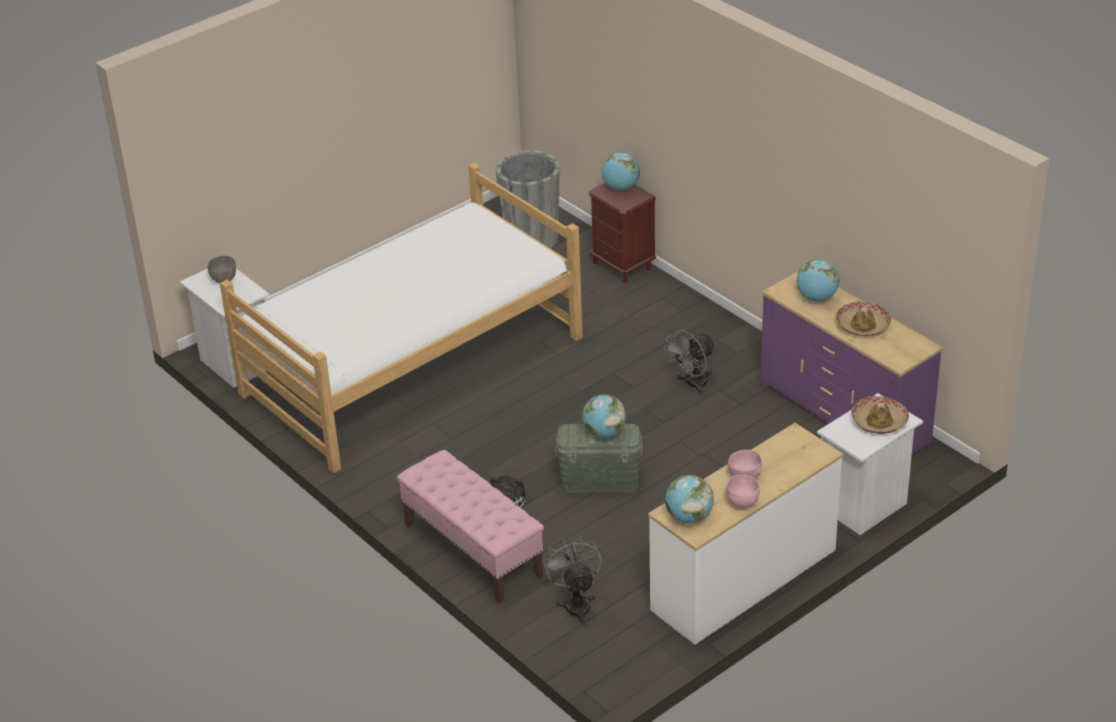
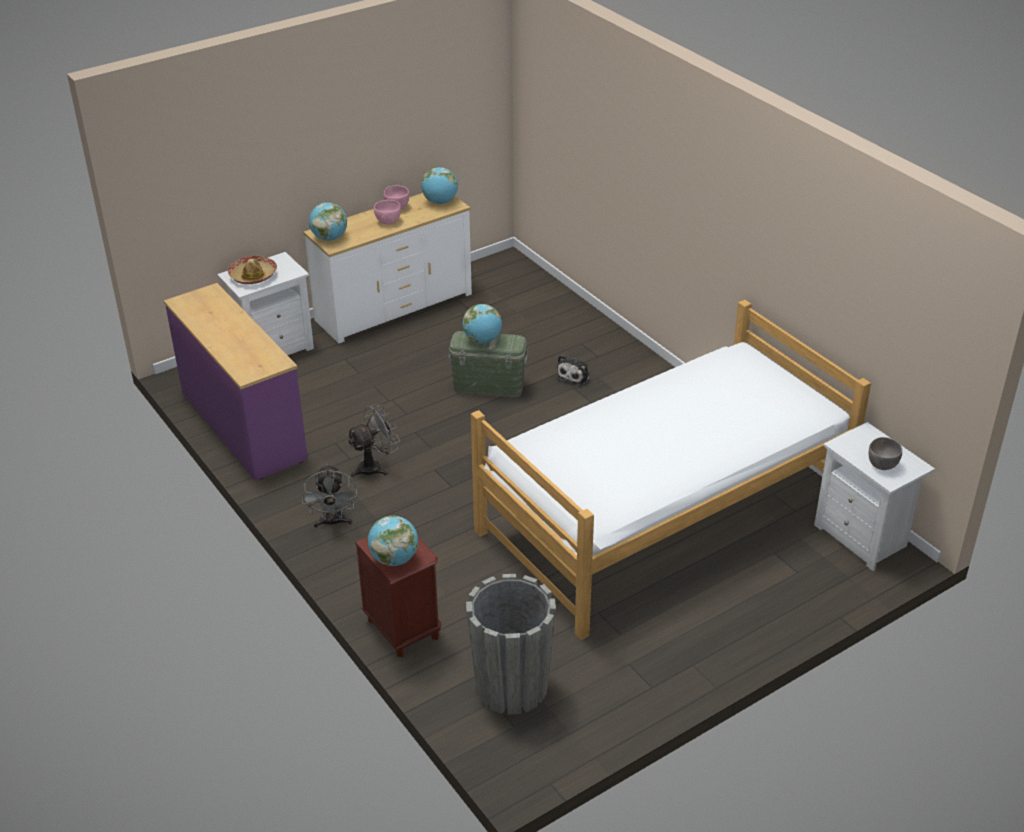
camera: 175 degrees left, 0 degrees up
(472, 550) = (604, 343): pink bench -> none
(576, 603) = (526, 303): grey fan -> grey fan (333, 523)
(817, 298) = (247, 353): globe -> globe (329, 238)
(862, 325) = (221, 324): hat -> none

